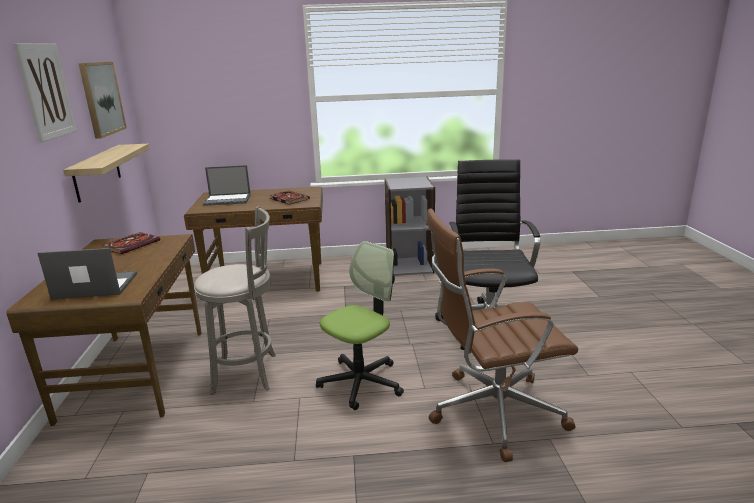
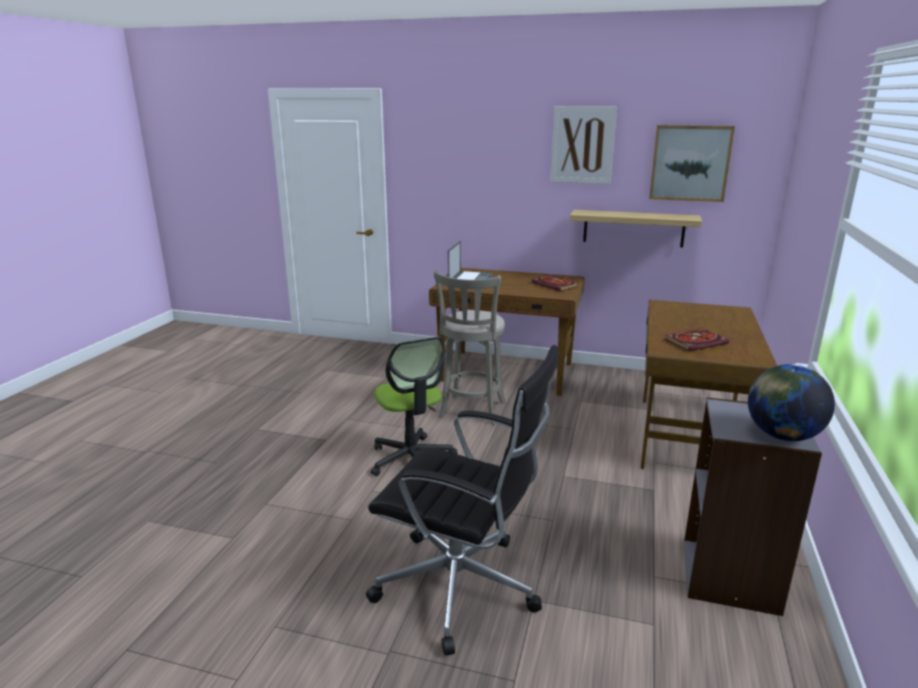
camera: 110 degrees right, 0 degrees up
(228, 200) = (704, 315): laptop -> none
(418, 180) = (782, 436): none -> globe
(492, 412) = (299, 518): brown office chair -> none

